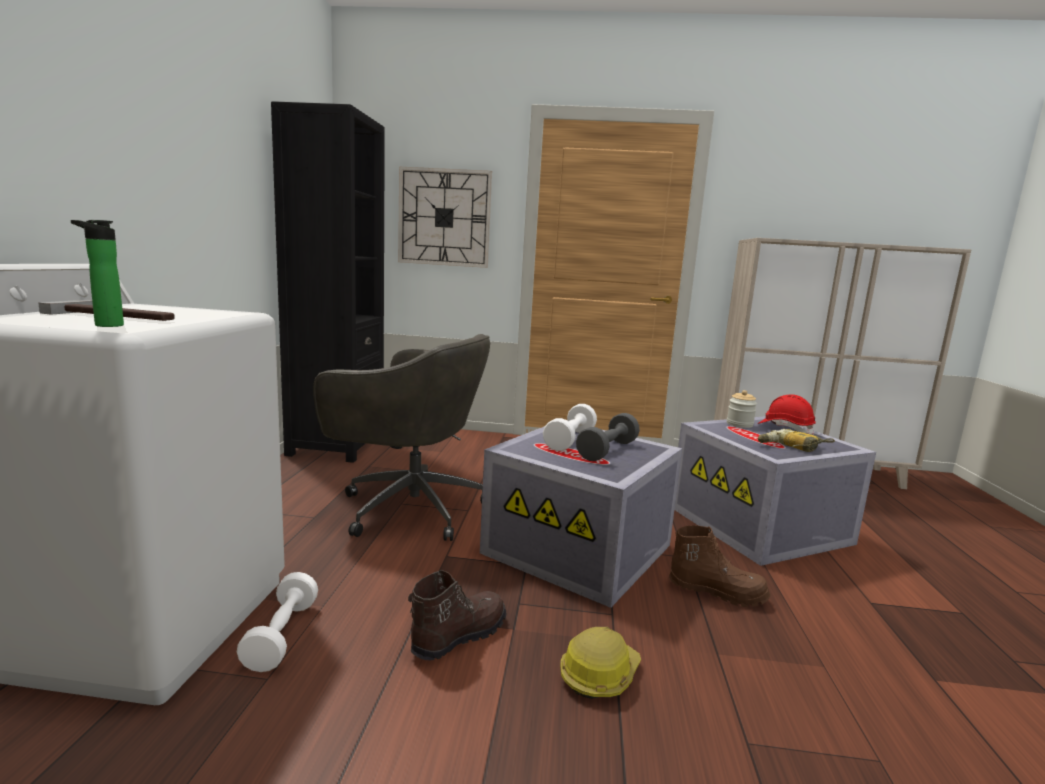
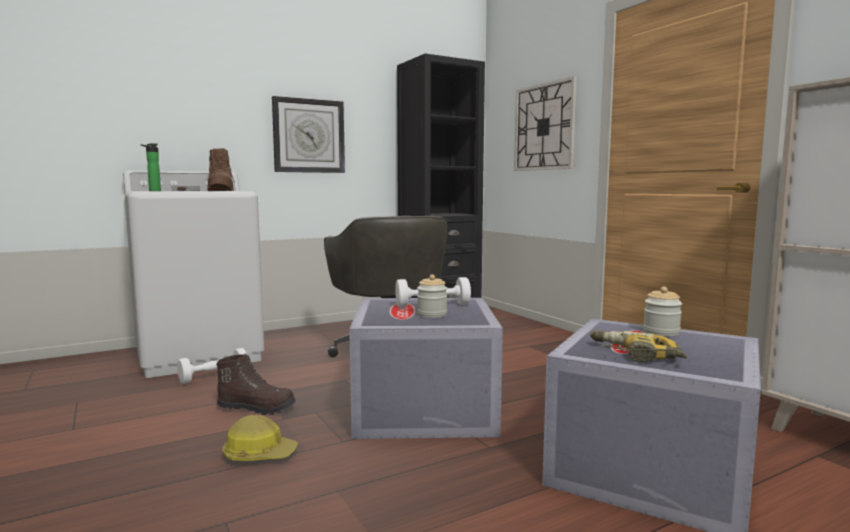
camera: 55 degrees right, 5 degrees down
(182, 199) = (309, 136): none -> wall clock
(607, 451) = (432, 314): grey dumbbell -> jar
(716, 592) = (444, 473): brown boot -> brown boot (221, 191)
(785, 428) = (714, 347): red hard hat -> none

